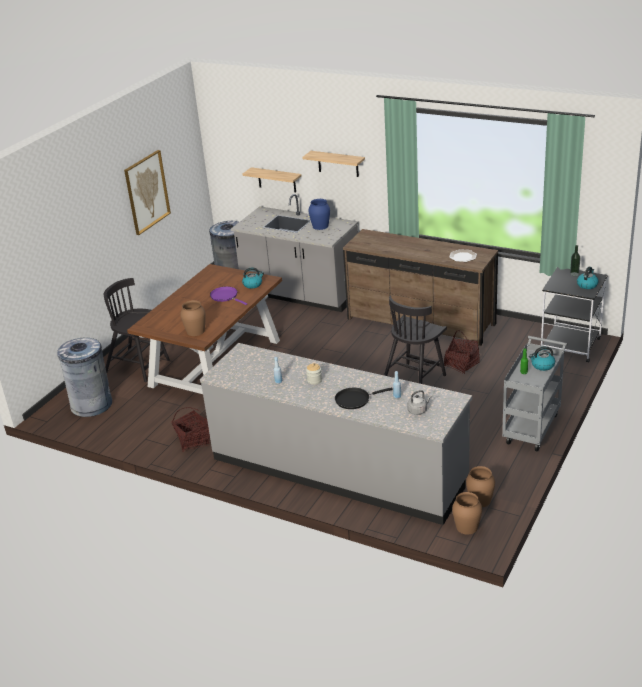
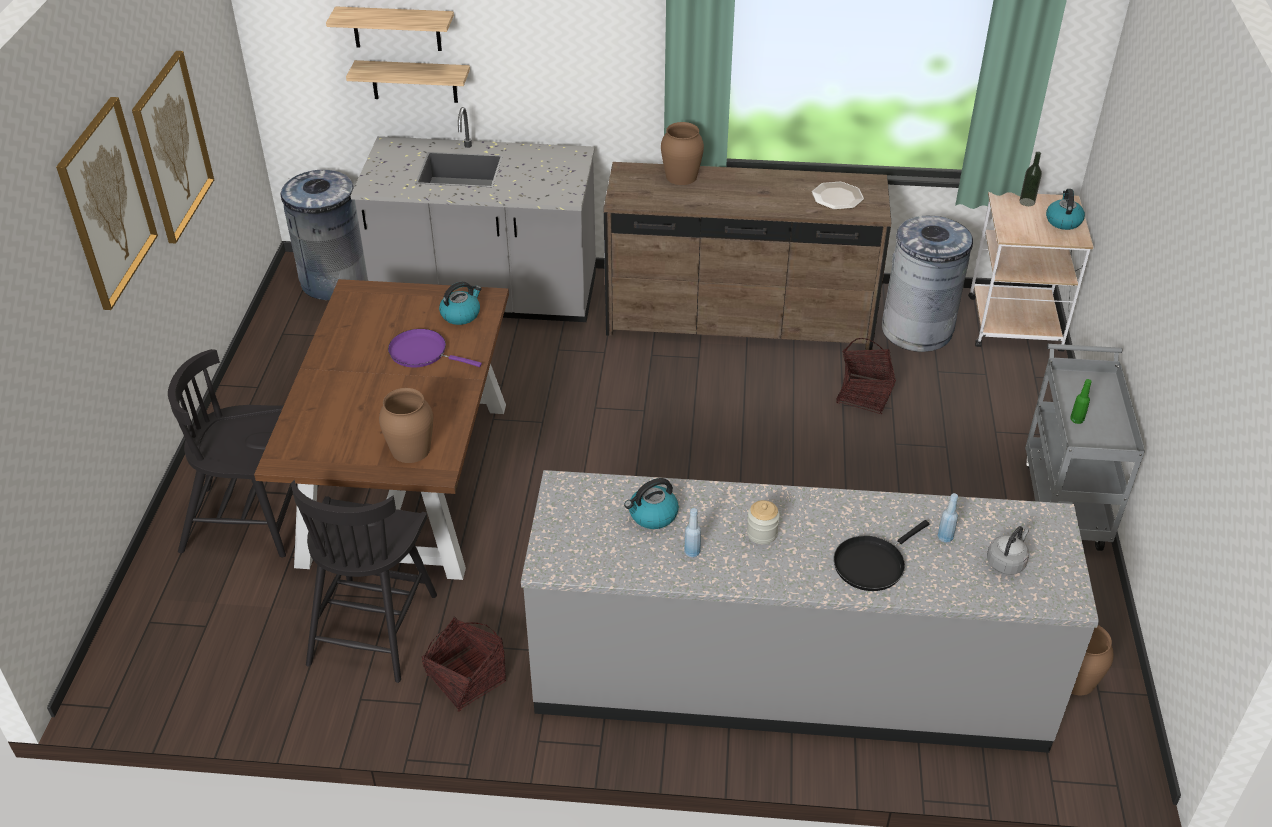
camera: 25 degrees left, 10 degrees up
(92, 405) = (193, 640): grey trash can -> grey trash can (917, 330)
(101, 206) = (106, 203): none -> picture
(320, 226) = (529, 166): blue vase -> none
(338, 163) = (552, 39): shelf -> shelf (396, 28)
(414, 381) = (805, 446): black chair -> black chair (374, 626)
(466, 527) = (1090, 745): brown vase -> brown vase (681, 176)
(542, 365) = (1096, 399): kettle -> kettle (652, 515)
(570, 346) = (1014, 325): black cart -> beige cart

